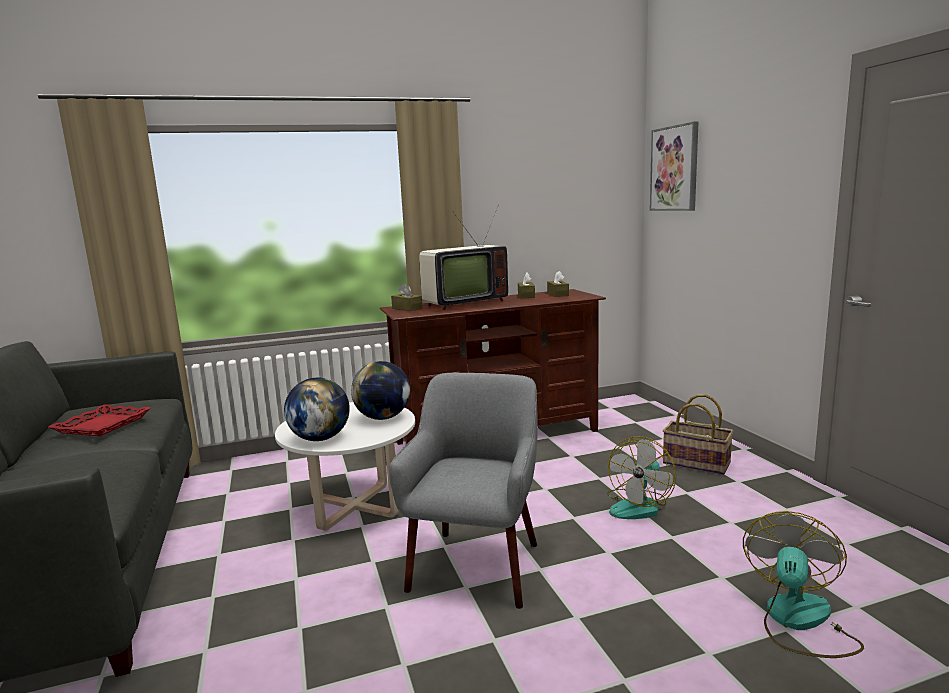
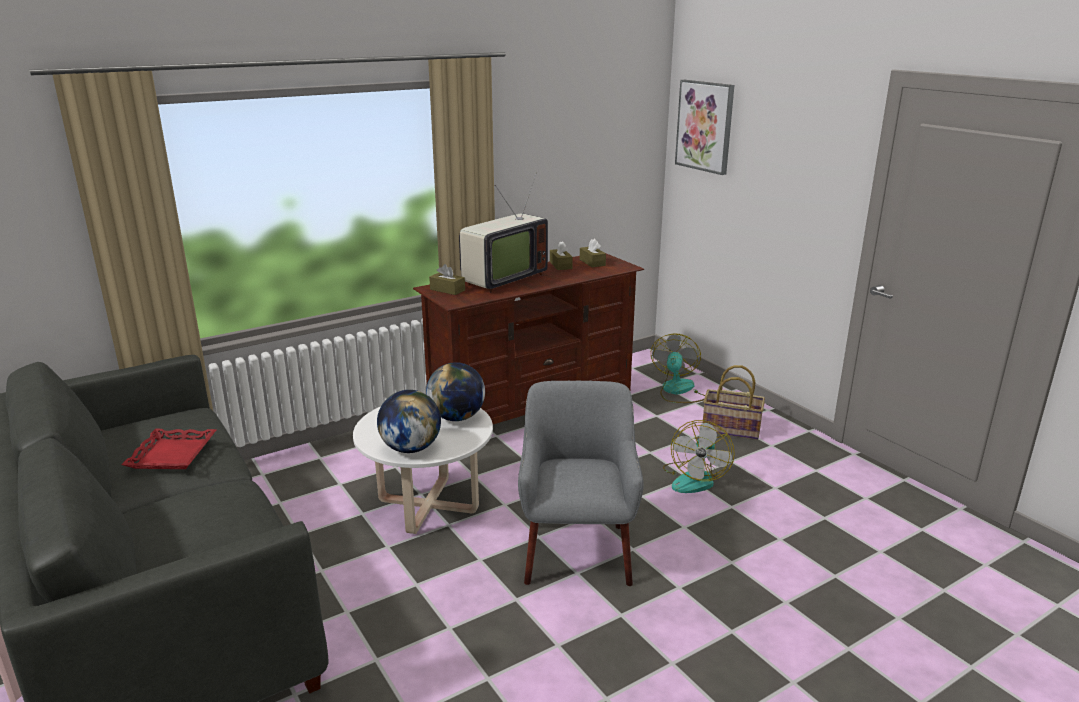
camera: 15 degrees left, 10 degrees up
(799, 622) = (843, 569): fan -> fan (677, 391)

